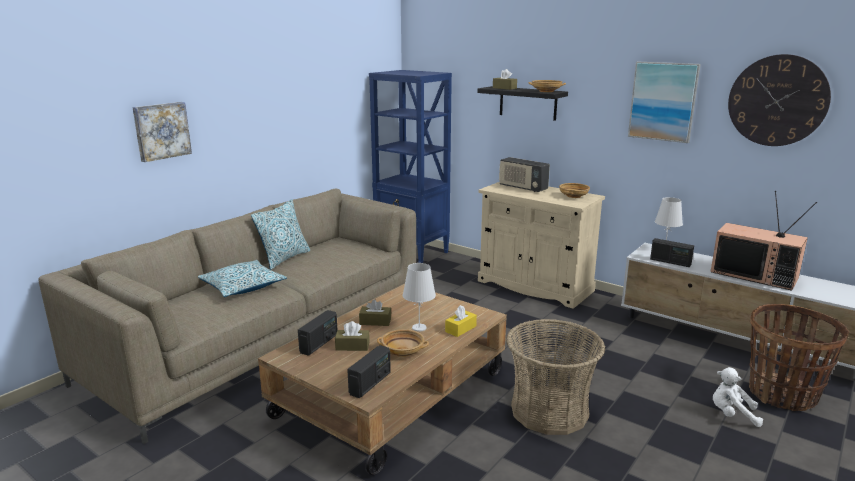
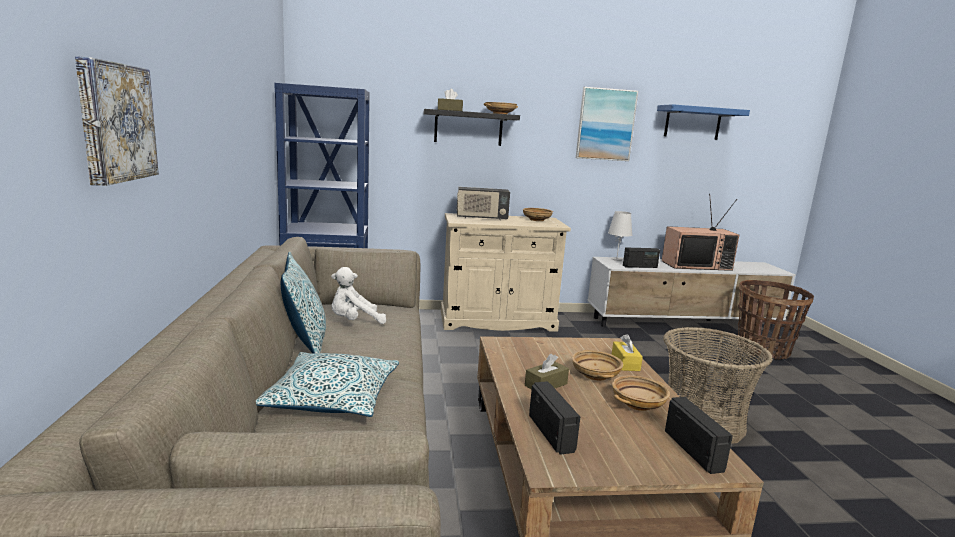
camera: 45 degrees left, 5 degrees down
(352, 346) = (588, 420): brown tissue box -> none
(419, 328) = (594, 375): white table lamp -> beige bowl
(732, 414) = (773, 374): white plush toy -> white plush toy (354, 322)
(777, 101) = (692, 123): wall clock -> blue shelf

